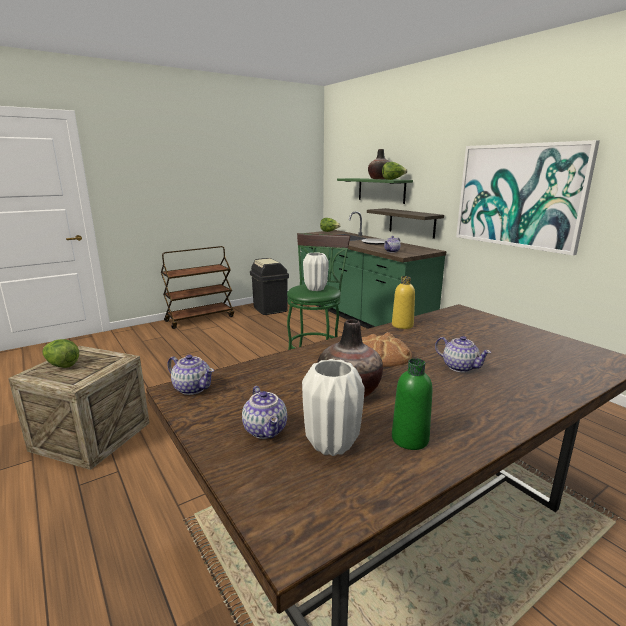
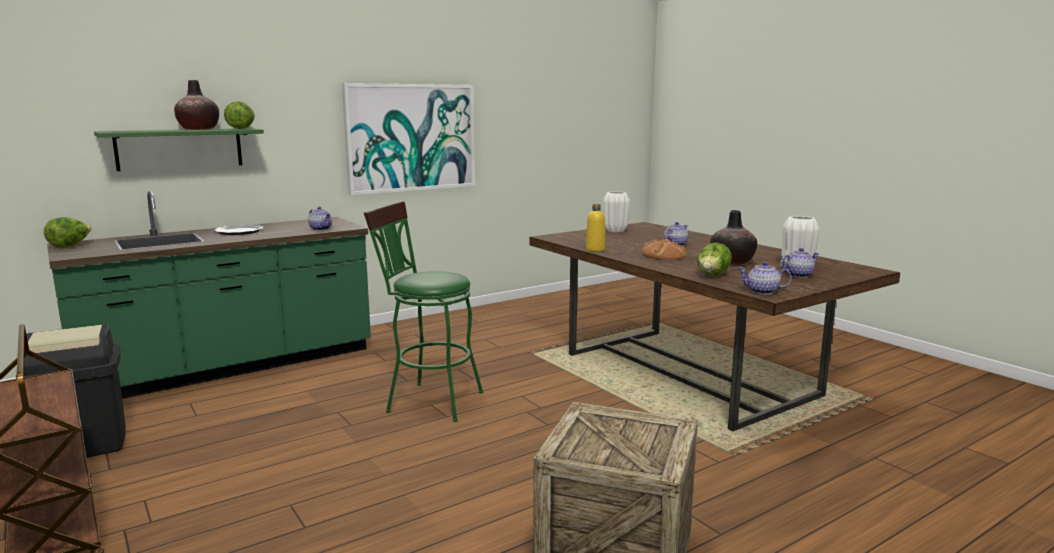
camera: 90 degrees left, 5 degrees down
(62, 365) = (620, 450): lettuce -> lettuce (712, 275)
(192, 388) = (763, 291): teapot -> teapot turned 105 degrees counterclockwise
(315, 289) = (439, 275): white vase -> white vase (615, 231)
(410, 439) = (776, 256): green bottle -> none
(411, 223) = (262, 191): shelf -> none

